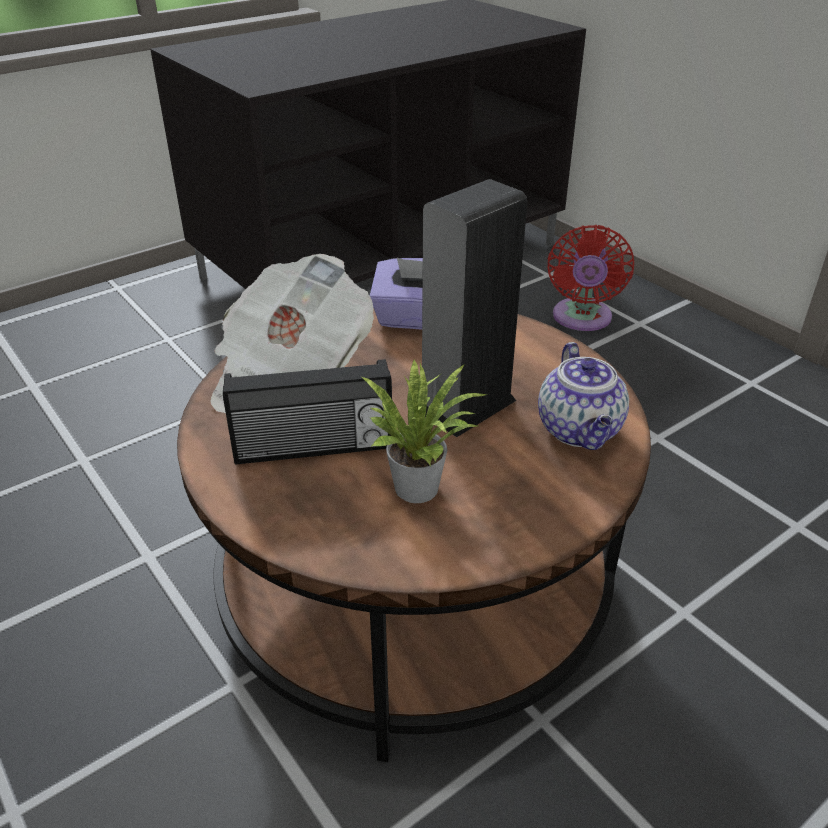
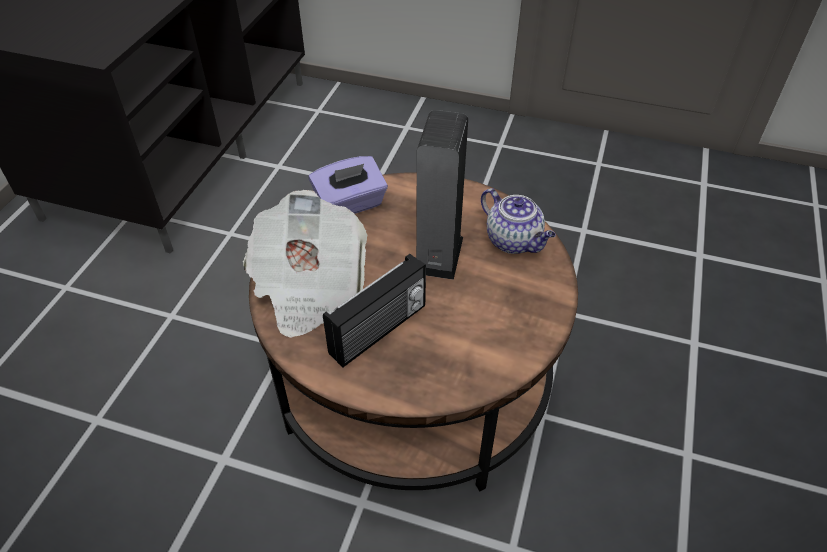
camera: 35 degrees left, 10 degrees up
(422, 486) = (465, 321): potted plant -> none
(581, 319) = (368, 139): red fan -> none

